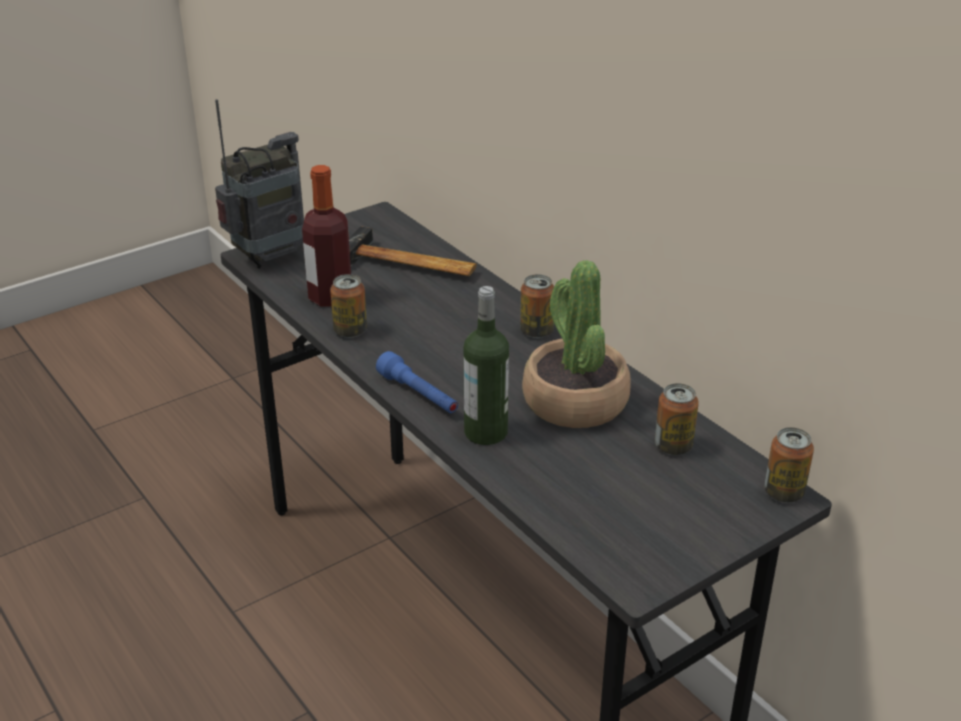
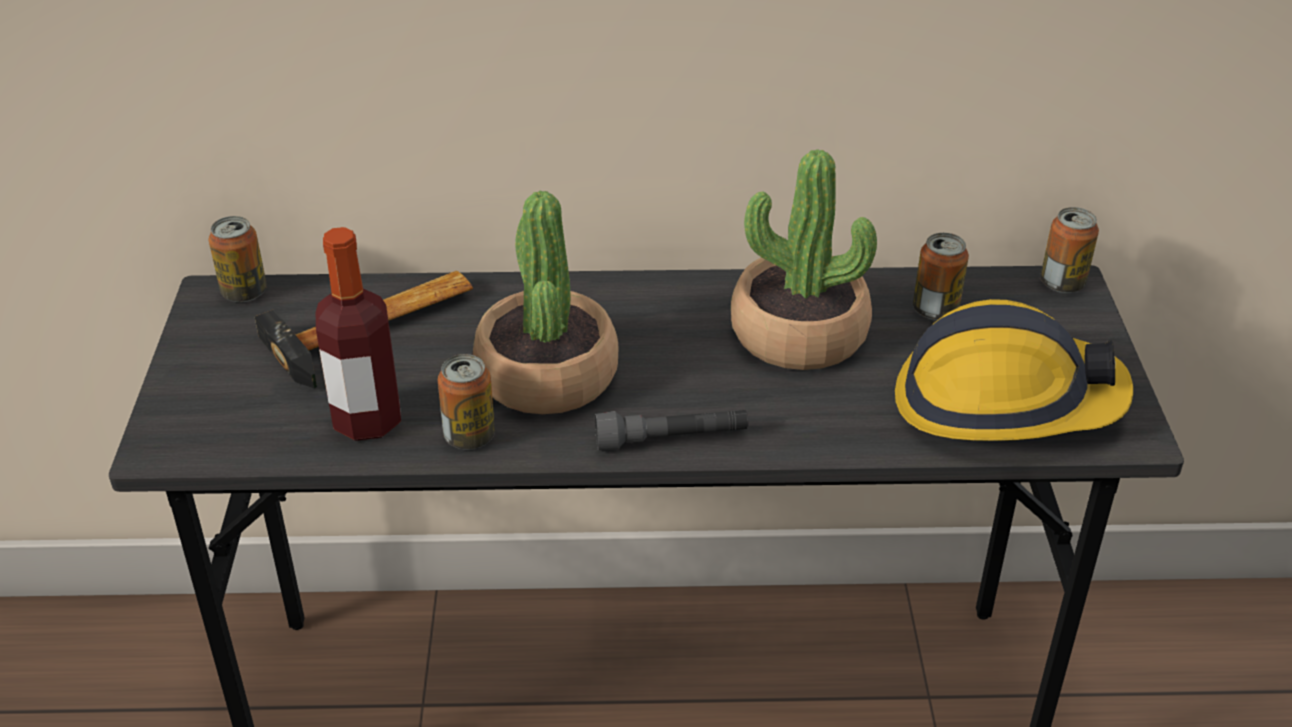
camera: 55 degrees left, 5 degrees up
(270, 258) = (193, 434): radio -> none
(418, 395) = (672, 439): blue flashlight -> grey flashlight
(428, 332) = (546, 375): none -> potted plant
(486, 432) = (796, 421): bottle -> none
(536, 331) = (635, 297): can -> can (244, 292)
(604, 509) = (1003, 402): none -> hard hat

